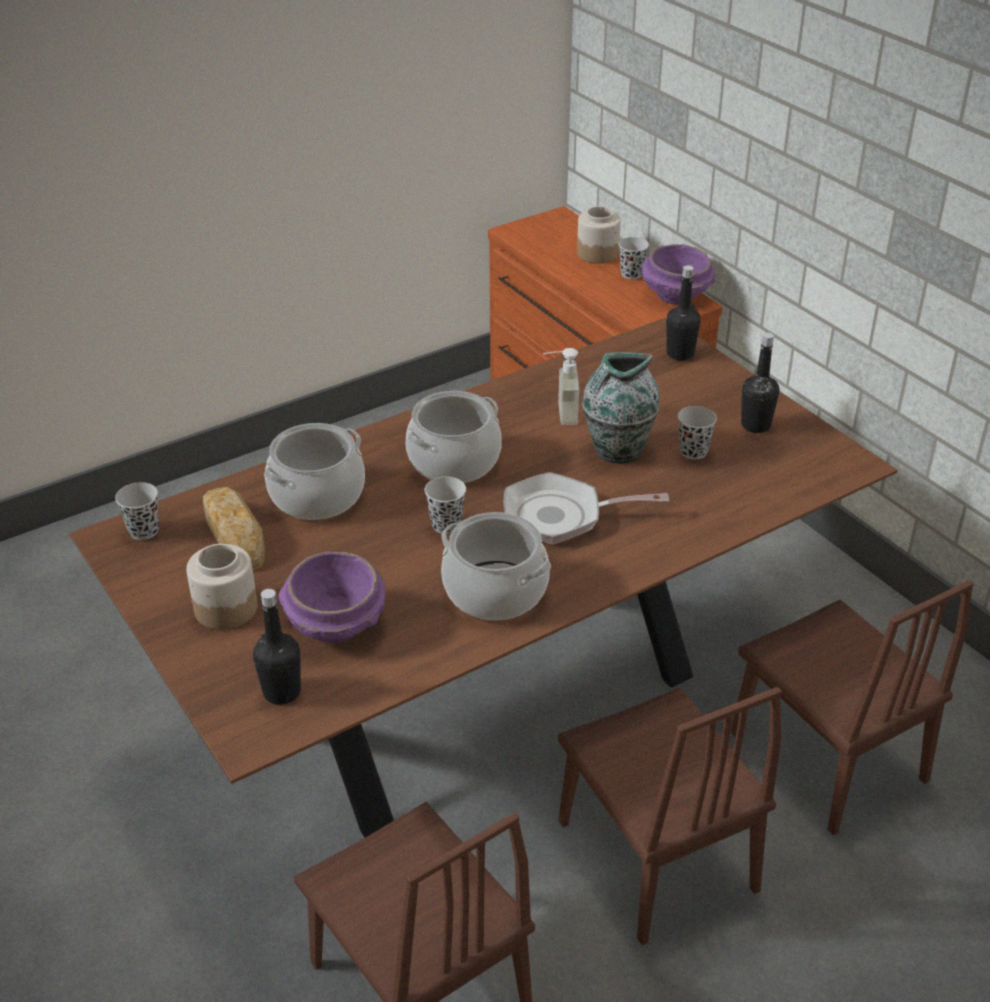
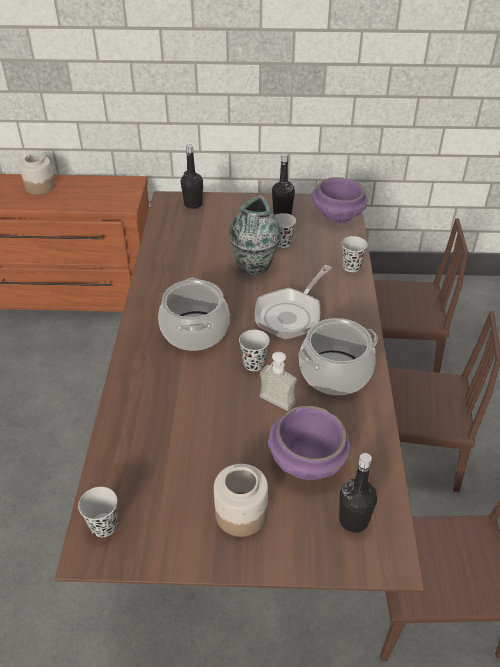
camera: 55 degrees left, 5 degrees up
(234, 534) = (161, 472): bread -> none
(317, 495) = (162, 409): cooking pot -> none
(559, 414) = (196, 269): soap dispenser -> soap dispenser (273, 405)
(631, 274) = (77, 187): black cup -> black cup (351, 267)
(676, 295) = (117, 184): purple bowl -> purple bowl (337, 216)

